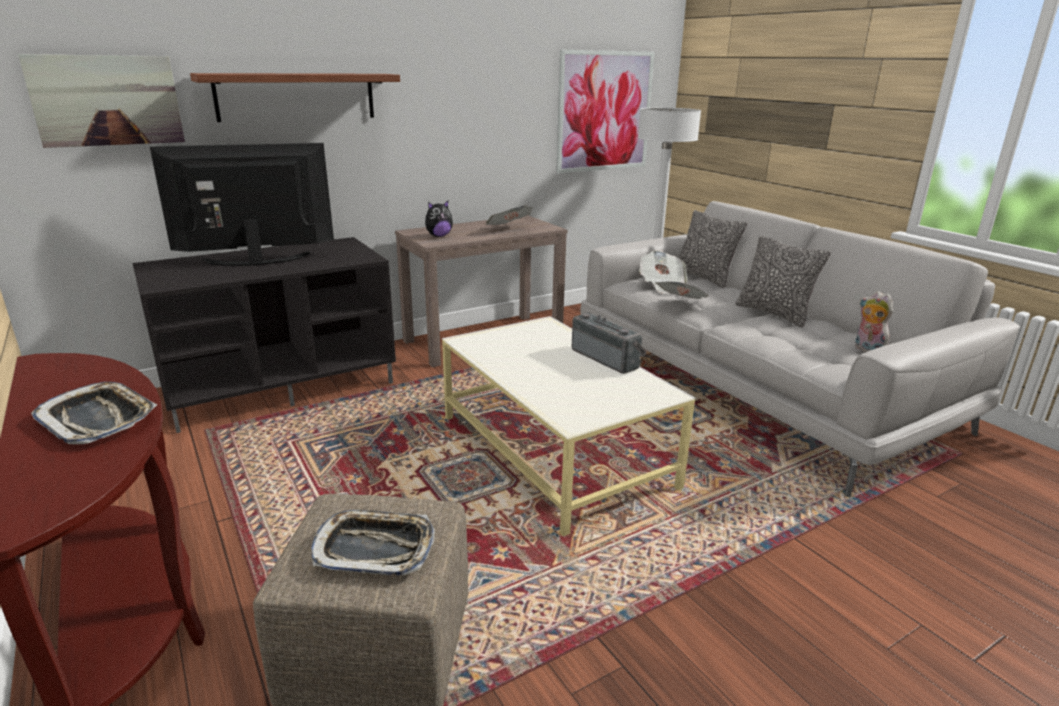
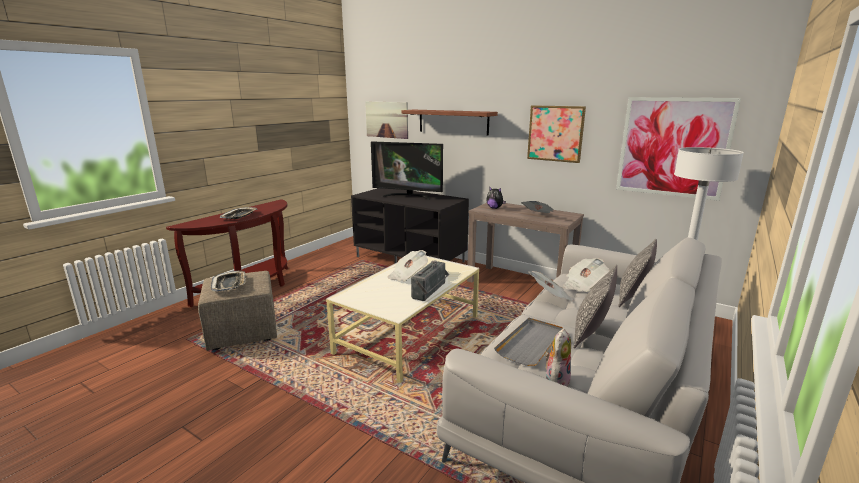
camera: 65 degrees right, 5 degrees down
(257, 261) = (408, 196): television -> television turned 150 degrees clockwise
(479, 105) = (555, 133): none -> picture
(534, 361) = (407, 276): none -> newspaper
(791, 340) = (531, 343): none -> grey tray

